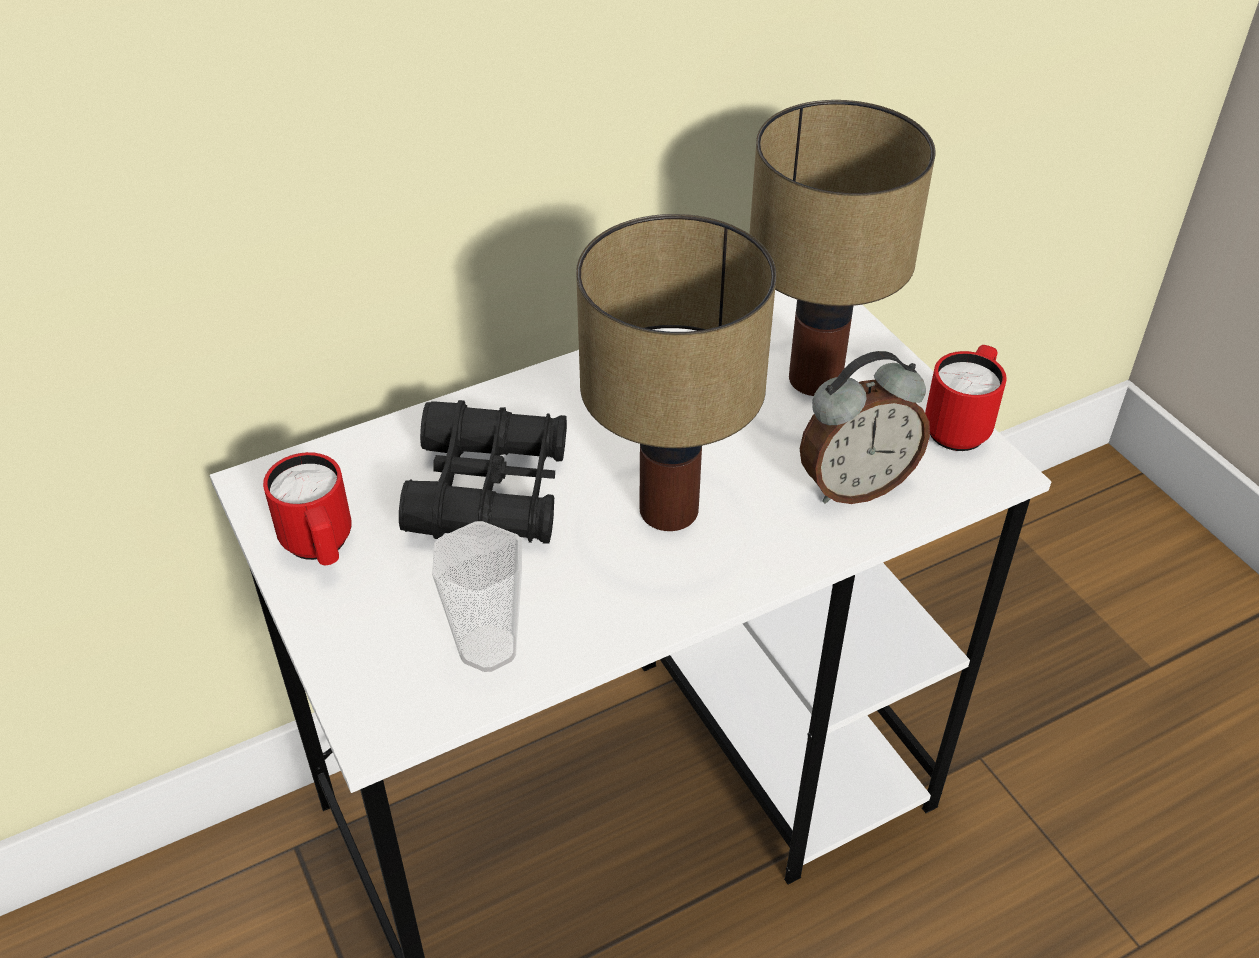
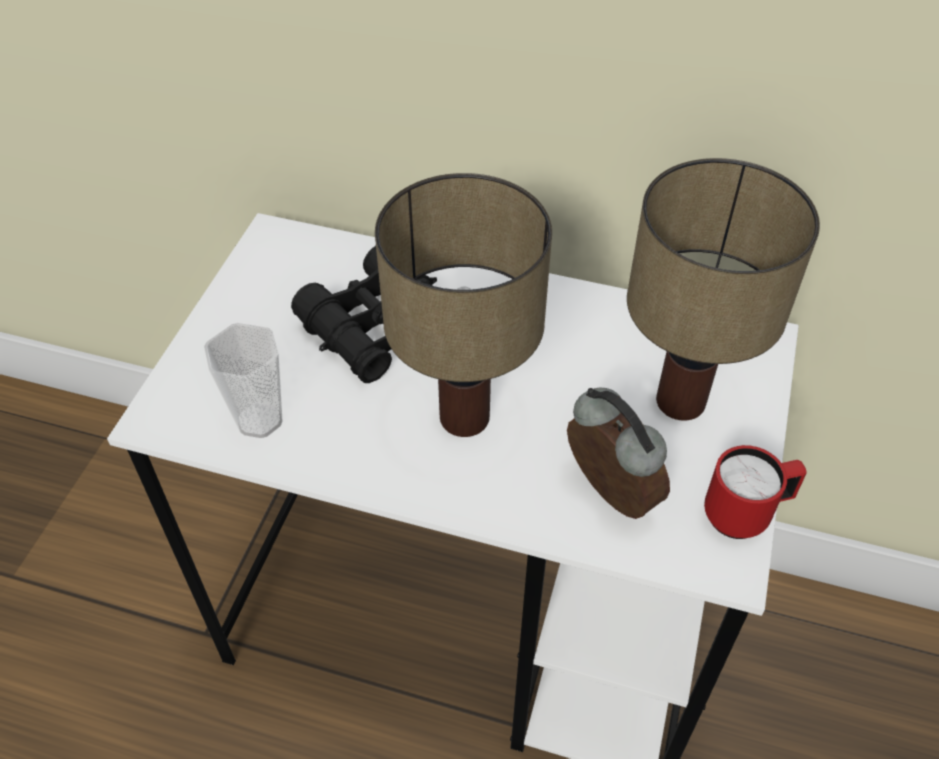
camera: 45 degrees right, 5 degrees up
(320, 548) = (254, 294): red mug -> none
(855, 485) = (607, 495): alarm clock -> alarm clock turned 150 degrees counterclockwise

